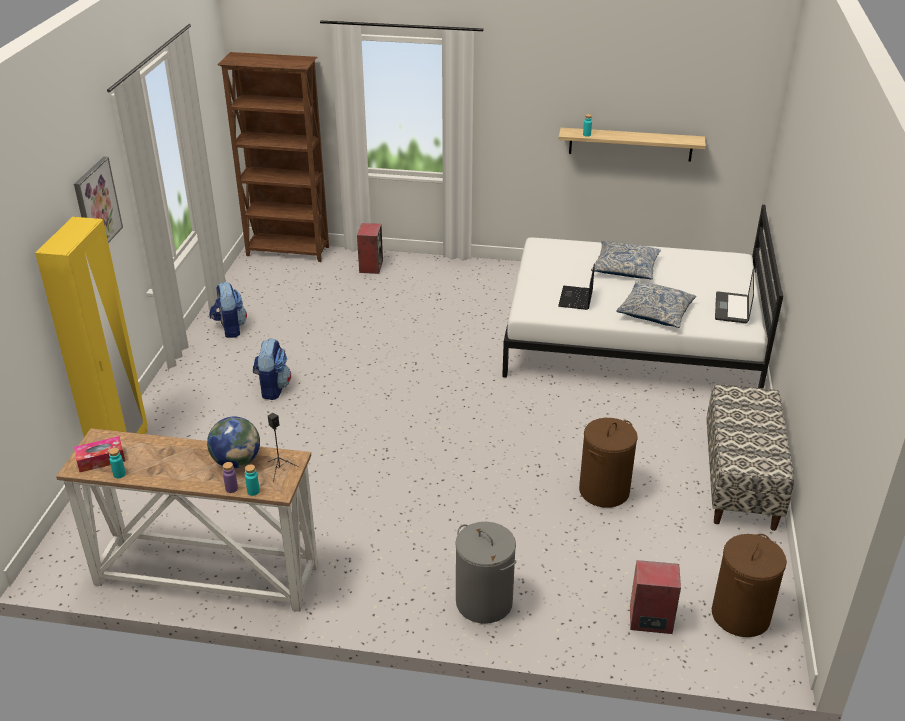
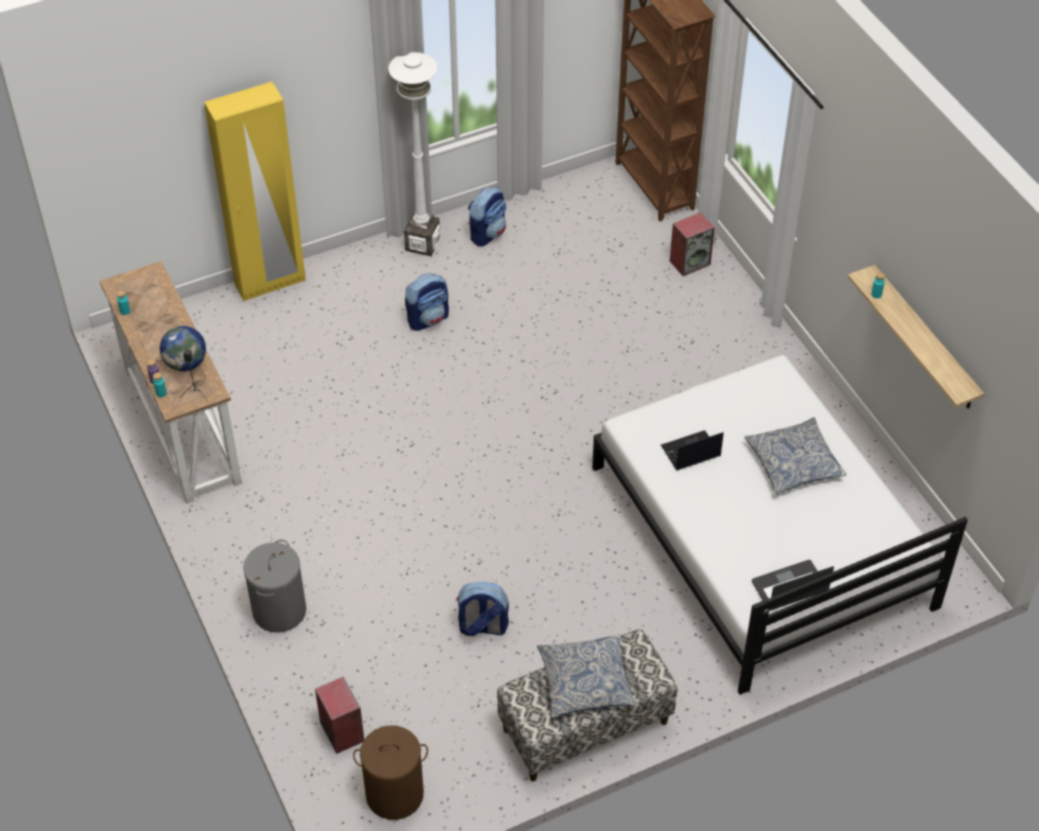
camera: 55 degrees right, 15 degrees up
(97, 206) = (321, 76): picture -> none
(101, 459) = (132, 291): tissue box -> none
(196, 360) = (422, 244): none -> white floor lamp
(604, 491) = (482, 627): brown laundry basket -> backpack
(655, 312) = (723, 526): pillow -> pillow (586, 682)

